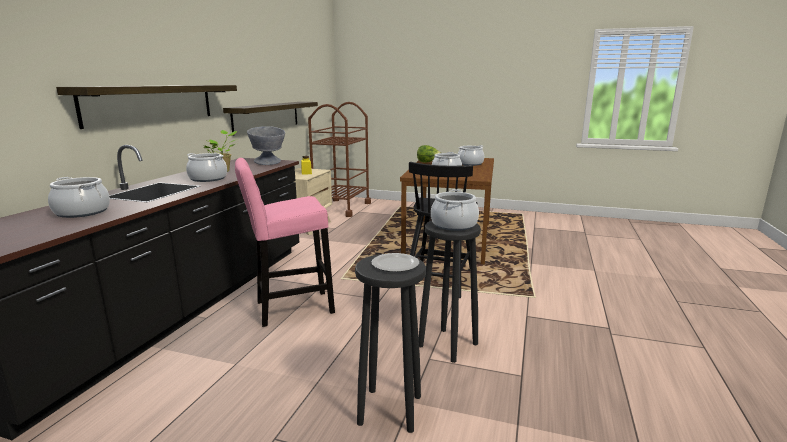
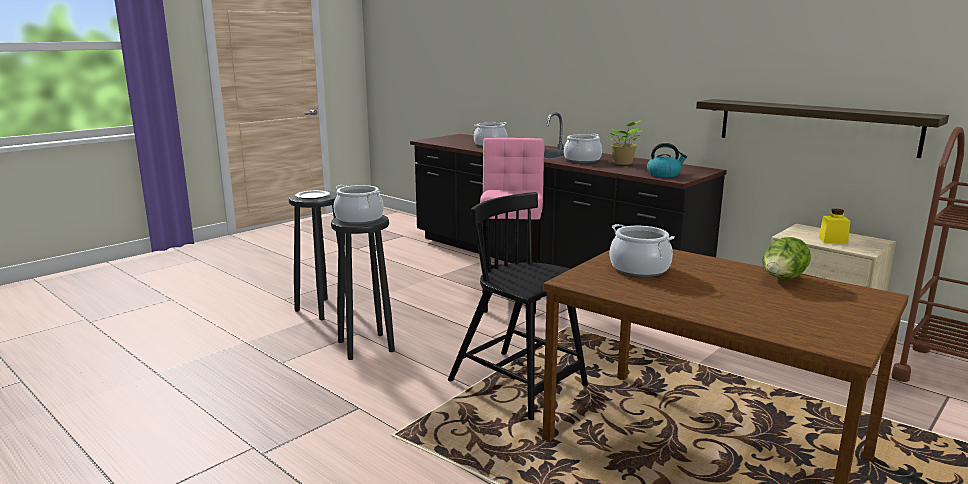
camera: 115 degrees right, 0 degrees up
(152, 103) = (615, 83): shelf -> none
(268, 163) = (664, 174): grey bowl -> kettle
(470, 163) = (755, 311): cooking pot -> none

